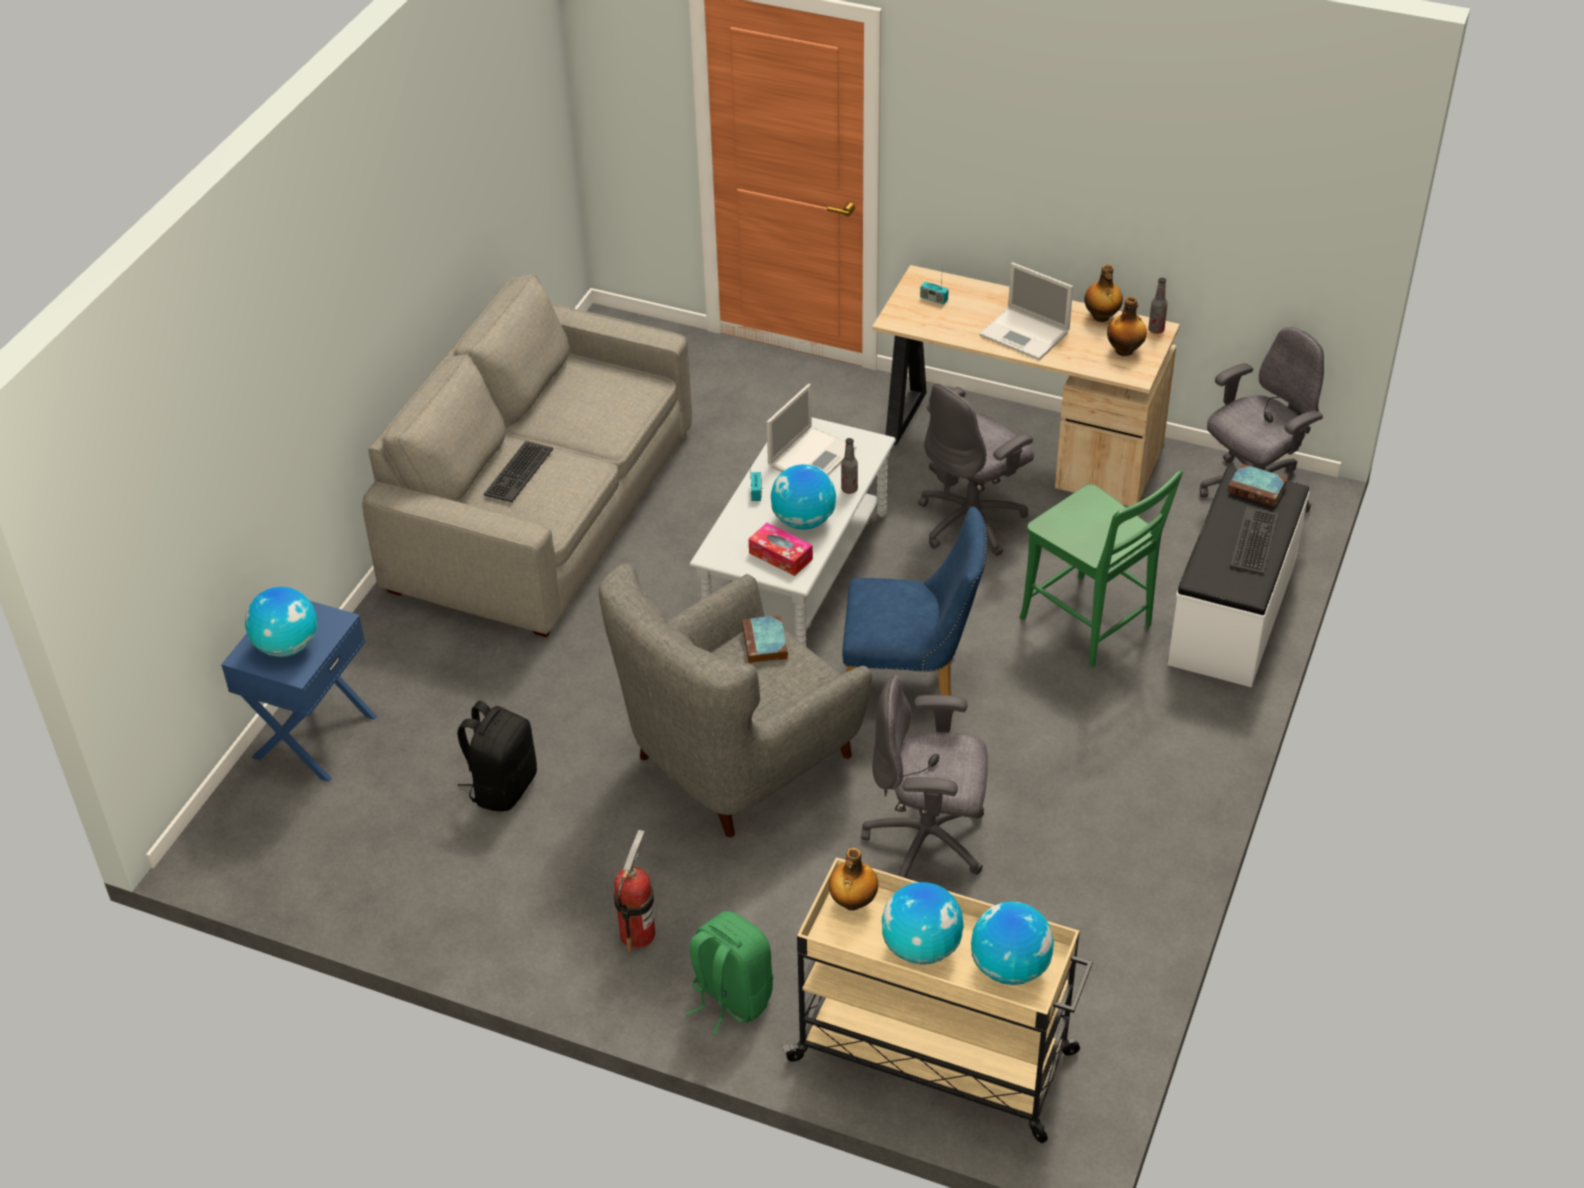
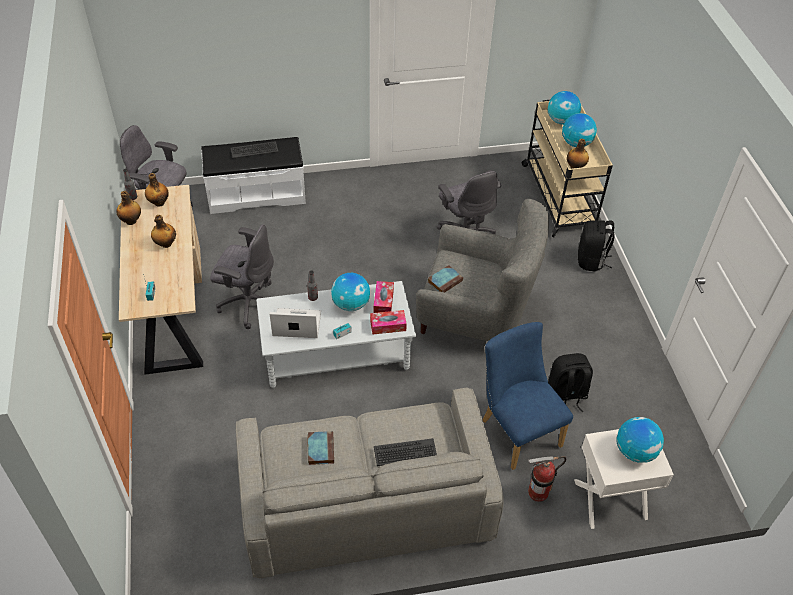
camera: 125 degrees left, 5 degrees up
(313, 736) = (610, 500): blue nightstand -> white nightstand
(637, 934) = (592, 303): fire extinguisher -> fire extinguisher (538, 492)
(730, 997) = (591, 260): green backpack -> black backpack
(731, 541) = (388, 325): none -> tissue box
(911, 683) = (380, 279): blue chair -> blue chair (517, 429)
(1026, 334) = (165, 244): laptop -> bottle
(1091, 625) = (297, 235): green chair -> none
(1258, 489) = (215, 159): book -> book (320, 449)

